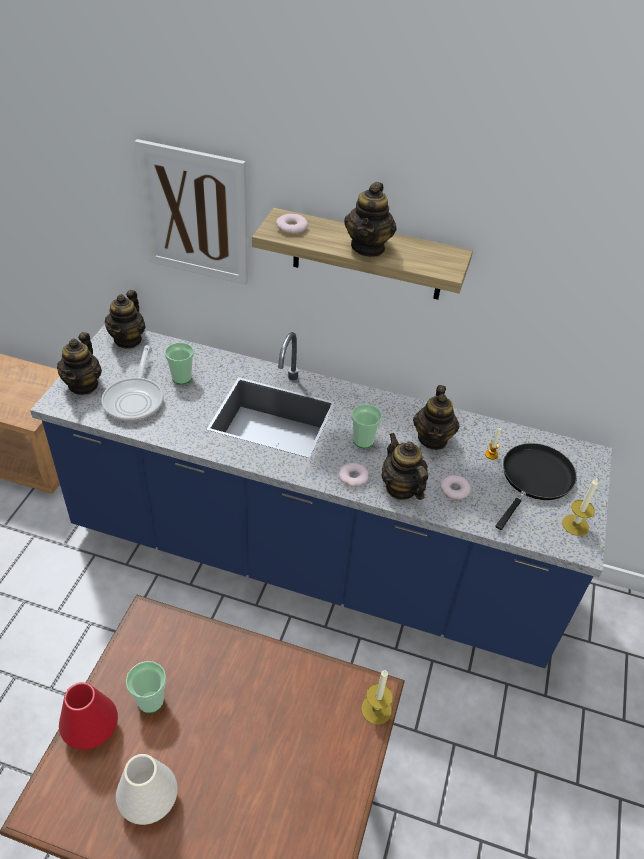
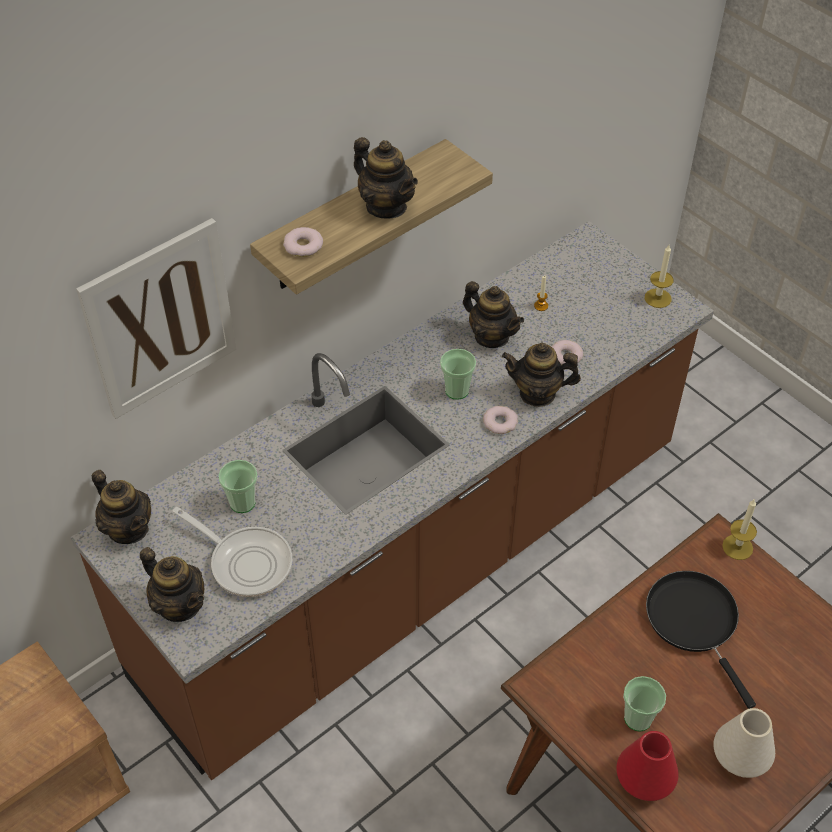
camera: 55 degrees left, 5 degrees up
(312, 558) = (416, 562): blue counter -> brown counter
(534, 479) = (590, 293): black frying pan -> black frying pan (694, 621)

